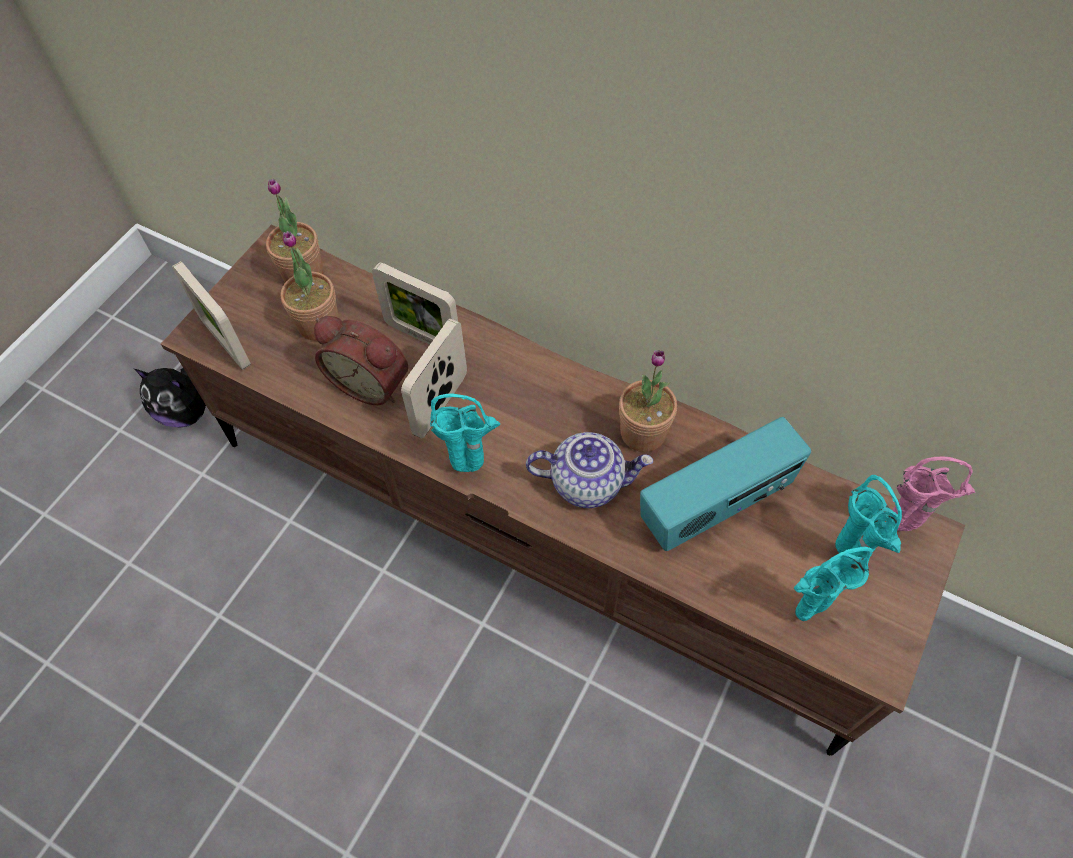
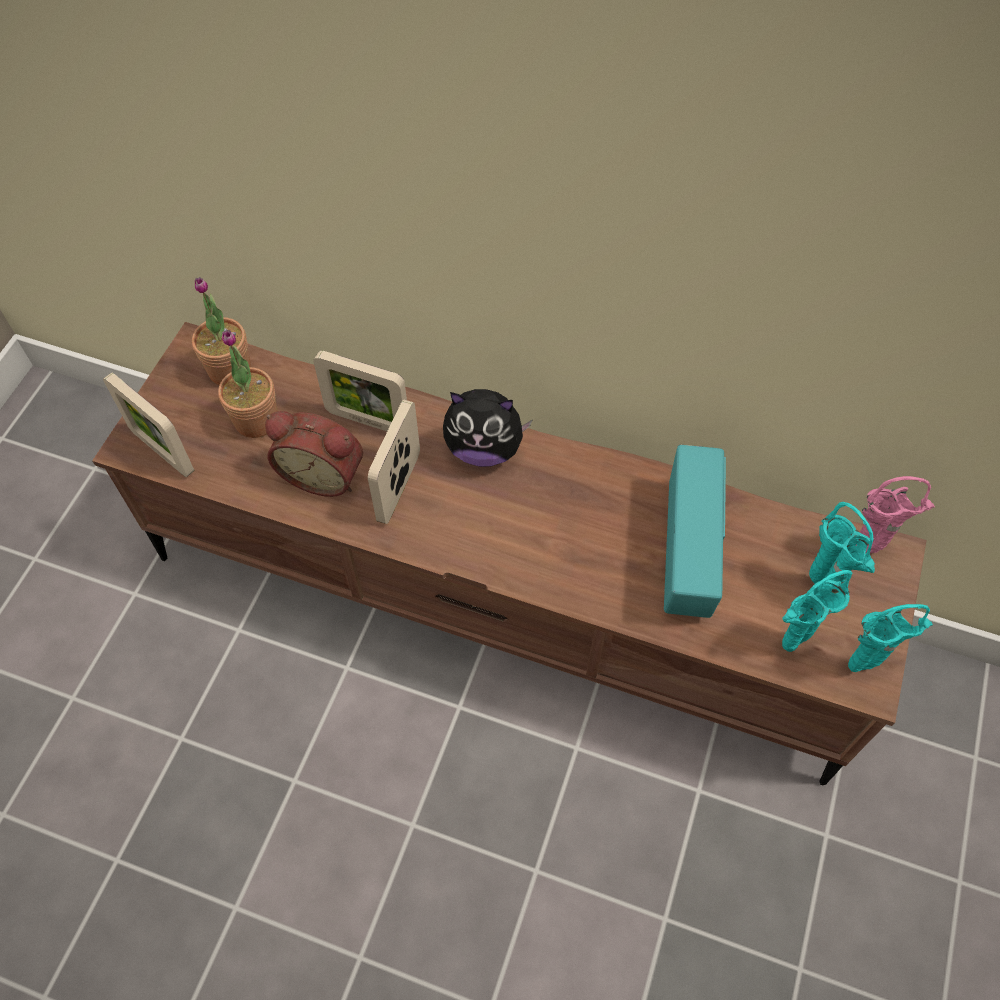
camera: 10 degrees left, 0 degrees up
(186, 413) = (105, 531): plush toy -> plush toy (484, 449)
(472, 469) = (443, 548): turquoise vase -> turquoise vase (863, 666)
(588, 482) = (560, 546): teapot -> none
(643, 432) = (606, 490): potted plant -> none
(716, 506) = (689, 553): radio -> radio turned 45 degrees counterclockwise

